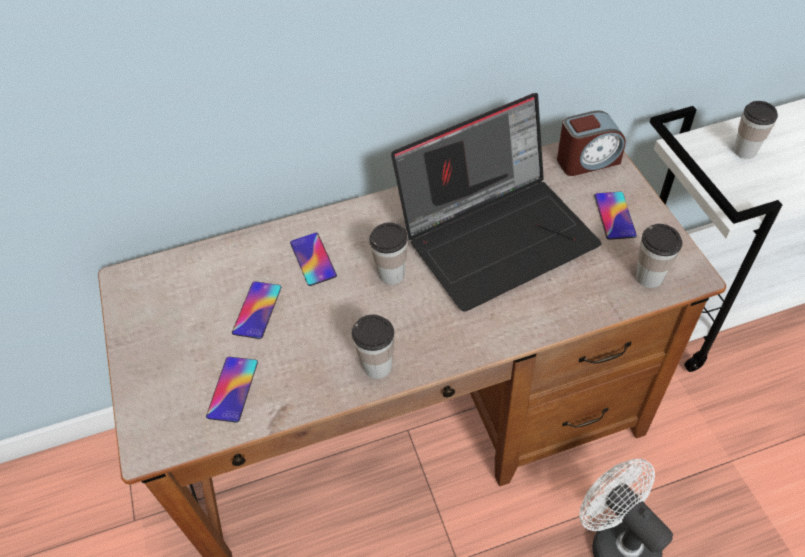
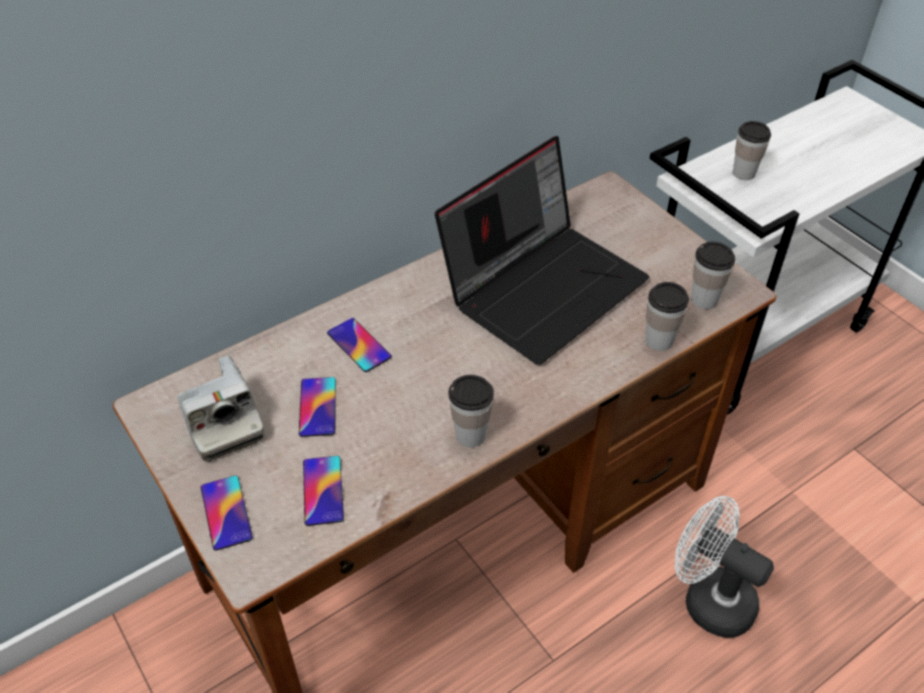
camera: 20 degrees left, 5 degrees down
(175, 306) = (221, 422): none -> camera
(391, 274) = (449, 344): cup -> cup (659, 341)
(587, 160) = (605, 202): alarm clock -> none
(614, 215) = (650, 249): phone -> phone (226, 512)

